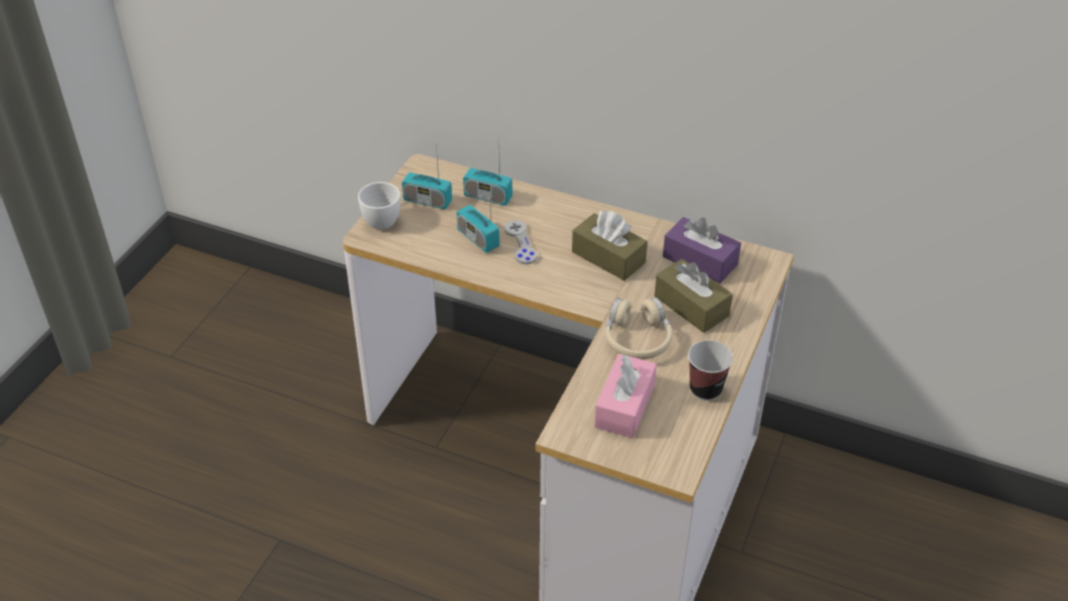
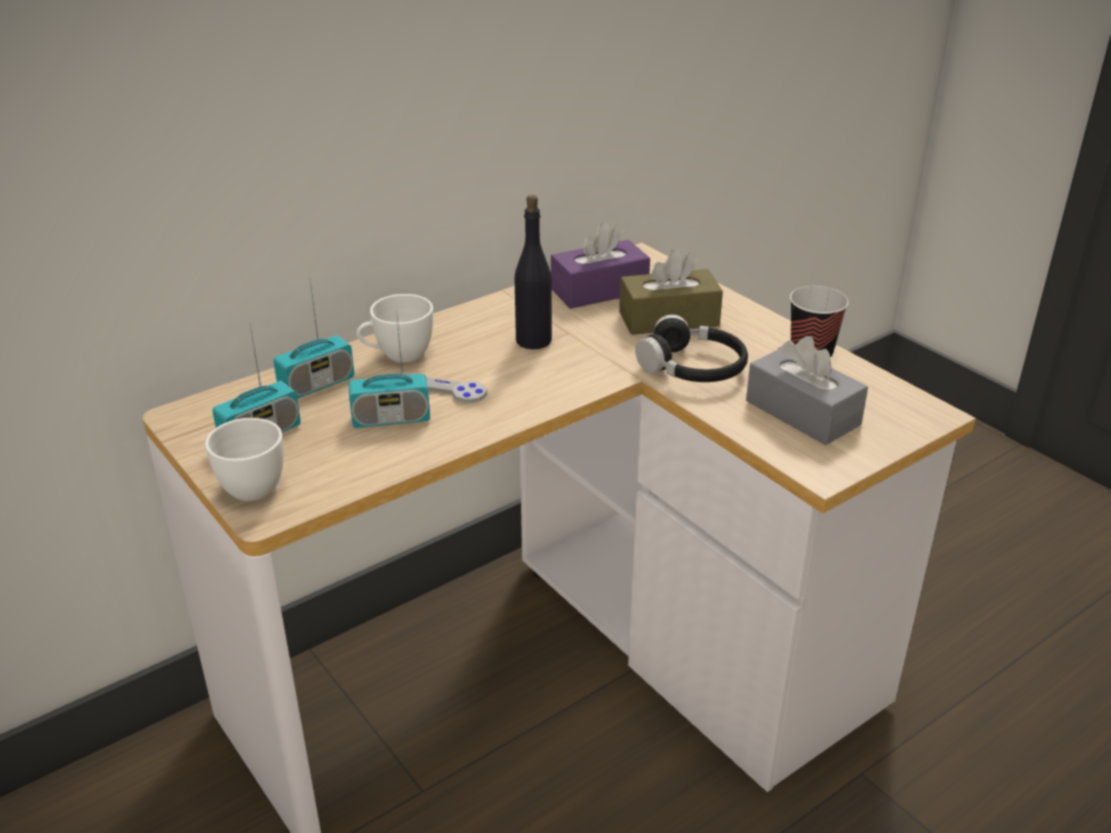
camera: 60 degrees left, 10 degrees down
(543, 211) = (397, 355): none -> white cup
(608, 257) = (533, 340): brown tissue box -> black bottle
(624, 406) = (802, 413): pink tissue box -> grey tissue box
(637, 338) = (692, 368): beige headphones -> black headphones

